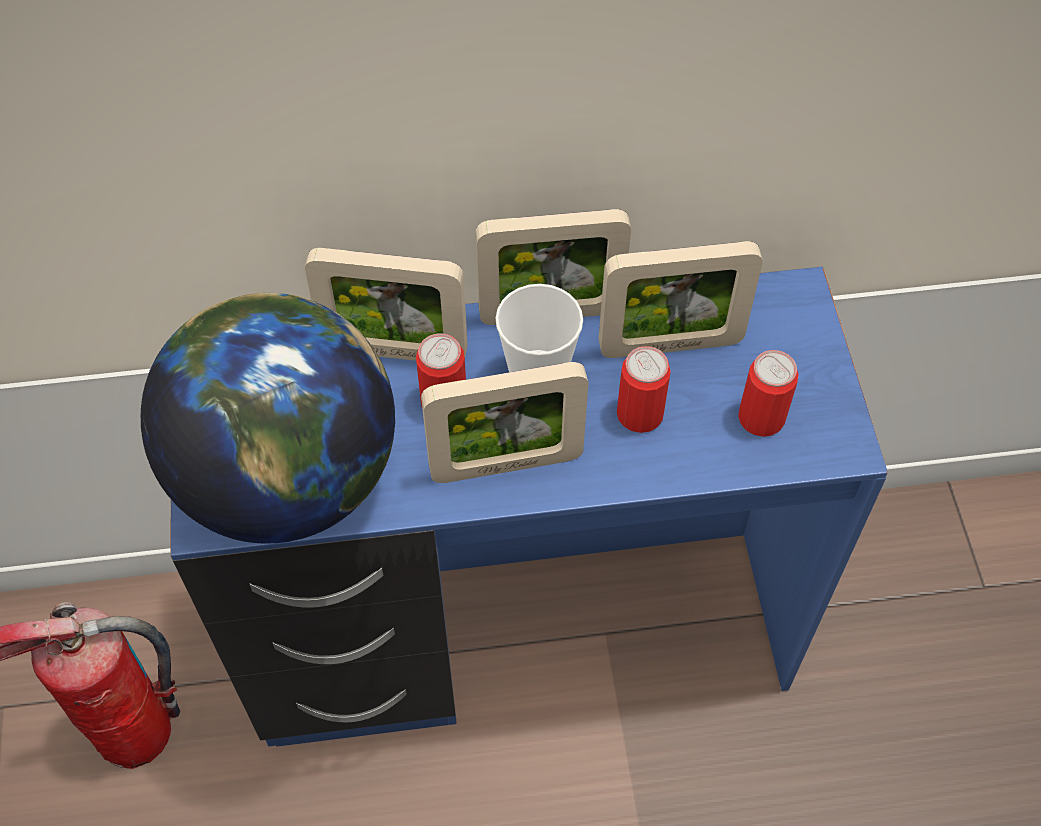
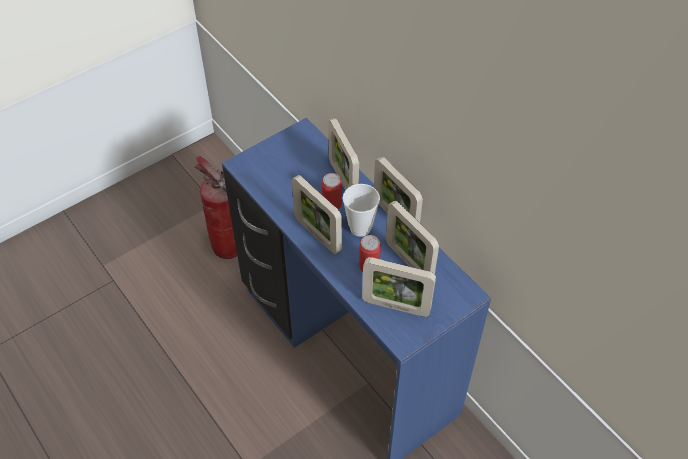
camera: 60 degrees right, 5 degrees down
(288, 477) = (270, 177): globe -> none
(761, 417) = (396, 306): can -> picture frame

